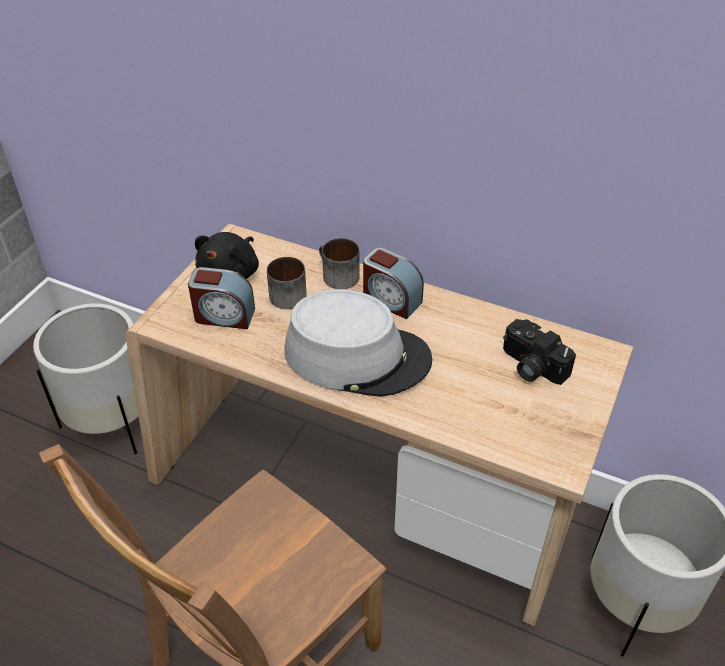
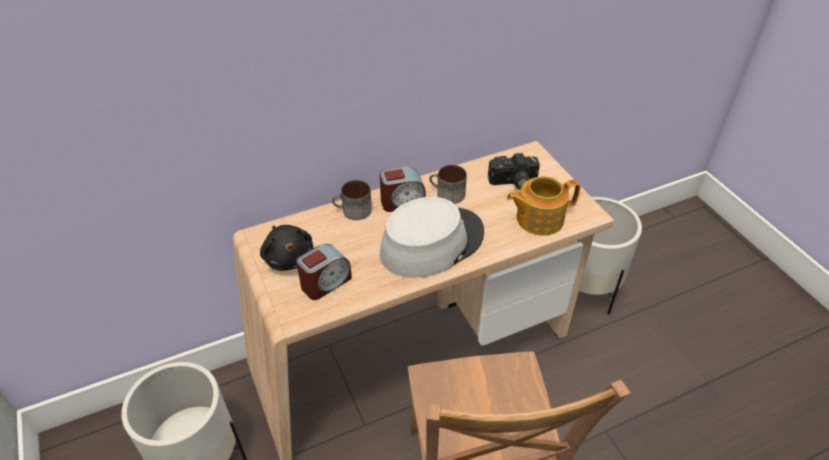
camera: 50 degrees left, 0 degrees up
(285, 293) = (340, 243): mug -> mug (447, 194)
(497, 421) = (538, 218): none -> teapot

